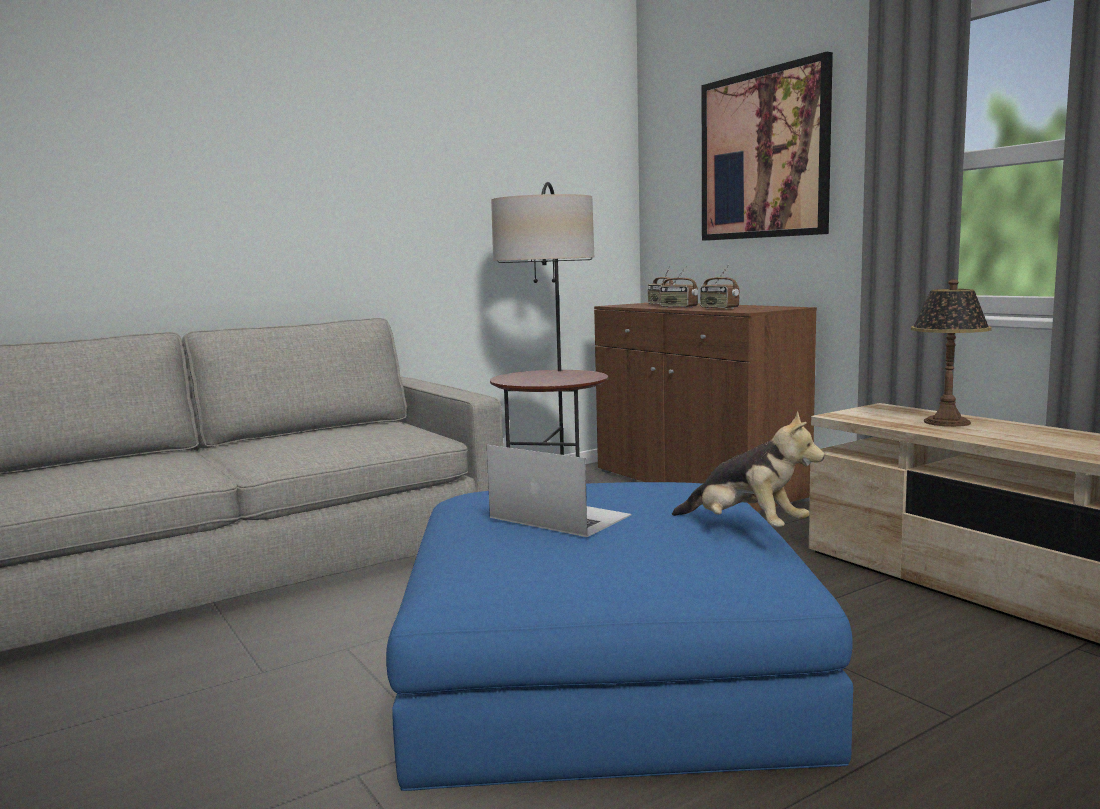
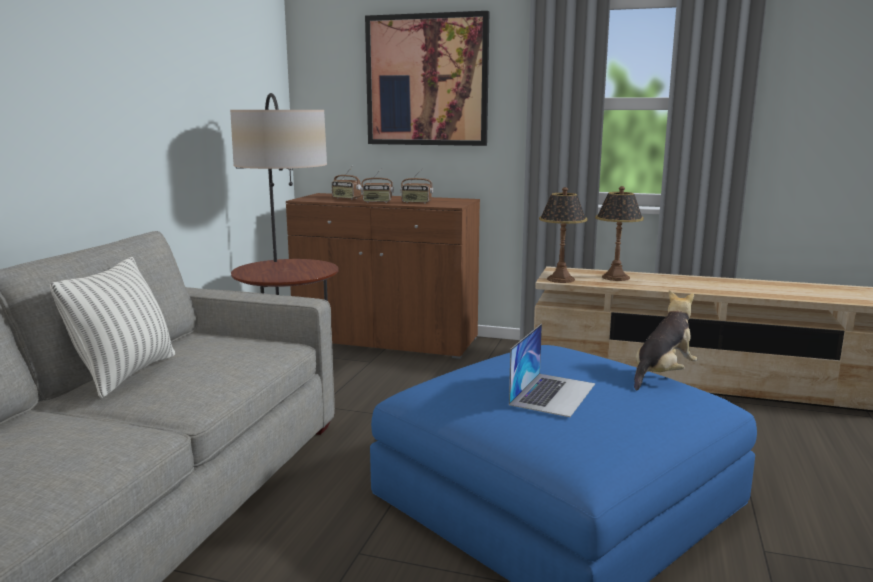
camera: 40 degrees left, 5 degrees up
(277, 438) = (126, 374): none -> pillow
(559, 516) = (553, 394): laptop -> laptop turned 120 degrees clockwise
(745, 528) = (662, 374): plush toy -> plush toy turned 45 degrees counterclockwise
(853, 416) = (560, 279): none -> table lamp

